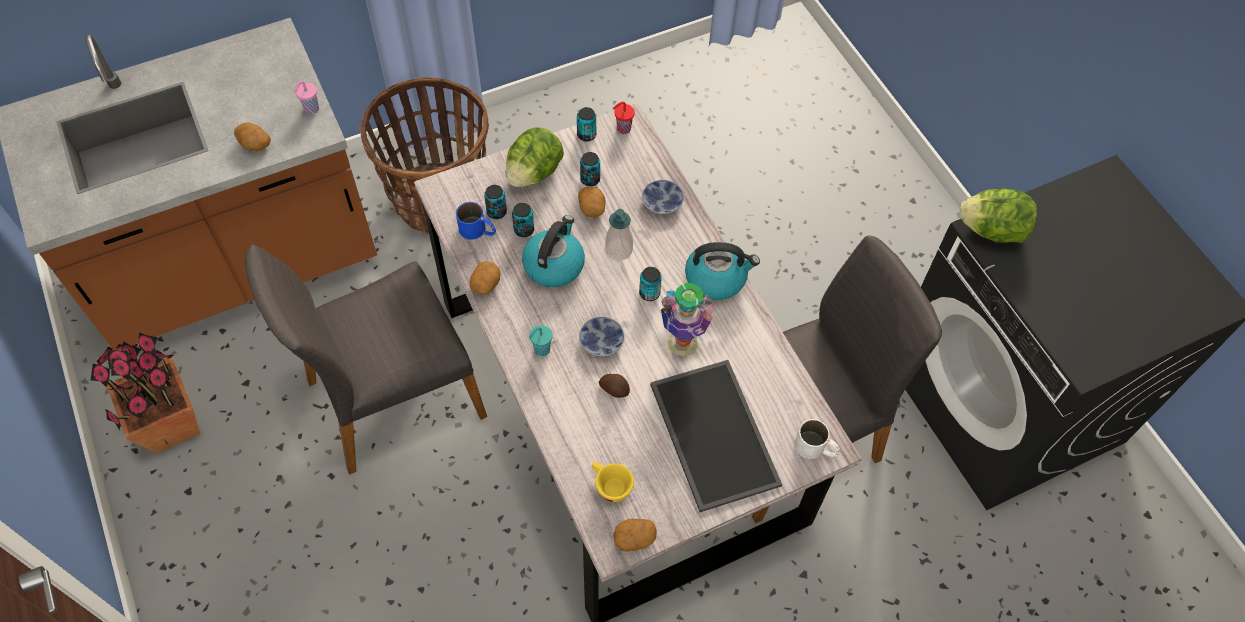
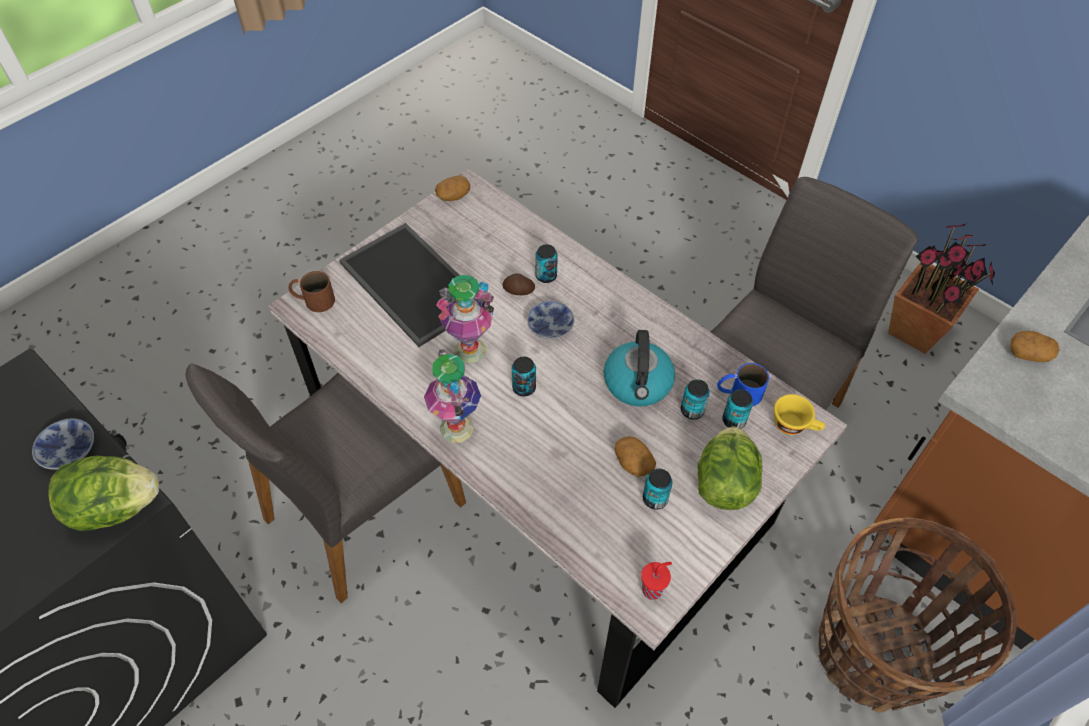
camera: 160 degrees right, 5 degrees down
(311, 109) = (1014, 415): pink cup -> none
(486, 284) = (693, 342): potato -> none
(541, 350) = (603, 301): turquoise cup -> none
(586, 135) = (694, 562): can -> can (546, 276)
(609, 486) = (488, 221): yellow cup -> yellow cup (794, 426)
(618, 250) = (578, 423): soap dispenser -> none
(663, 201) = (555, 501): bowl -> bowl (68, 452)
(716, 278) = (457, 427): kettle -> vase
(816, 448) = (313, 300): white mug -> brown mug

